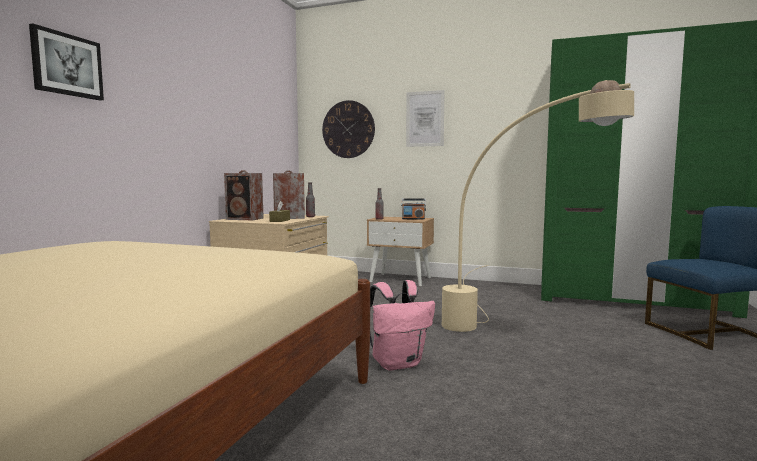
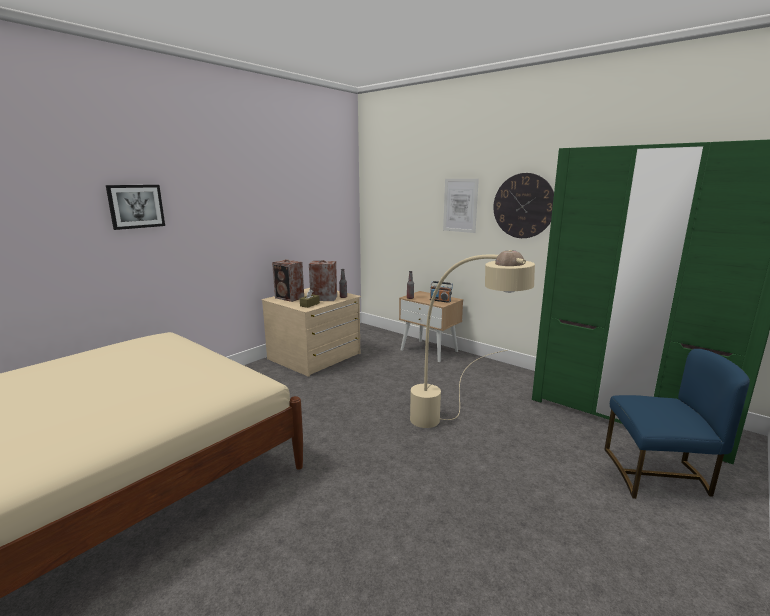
camera: 20 degrees right, 10 degrees up
(348, 129) = (397, 209): wall clock -> wall clock (523, 206)
(398, 363) = (340, 453): pink backpack -> none

